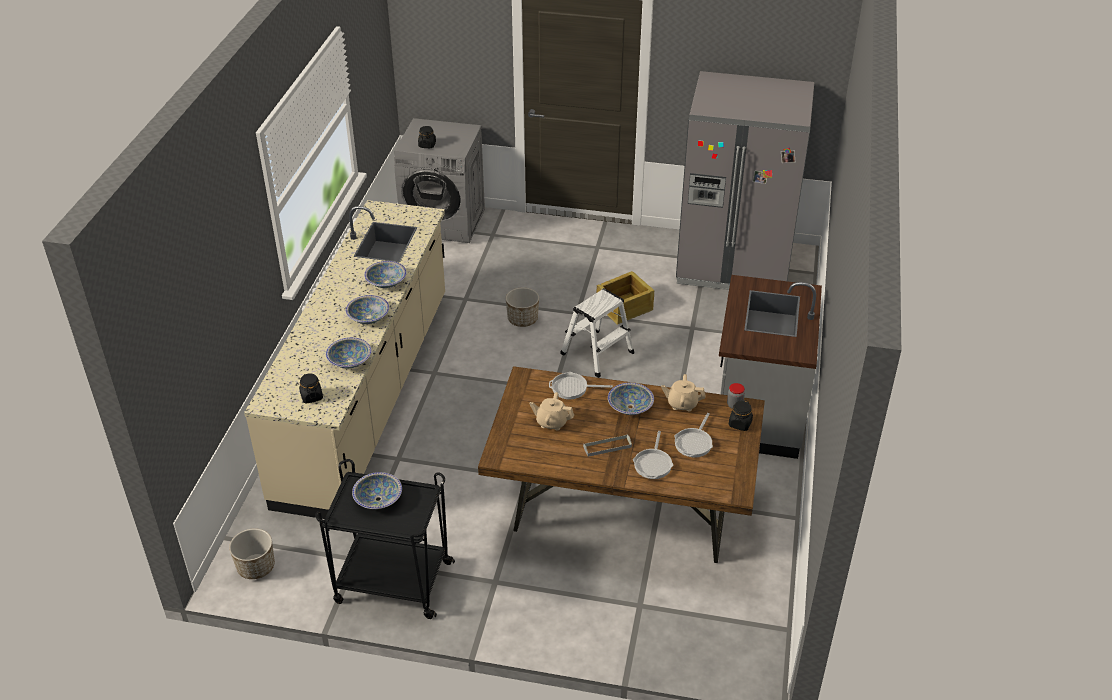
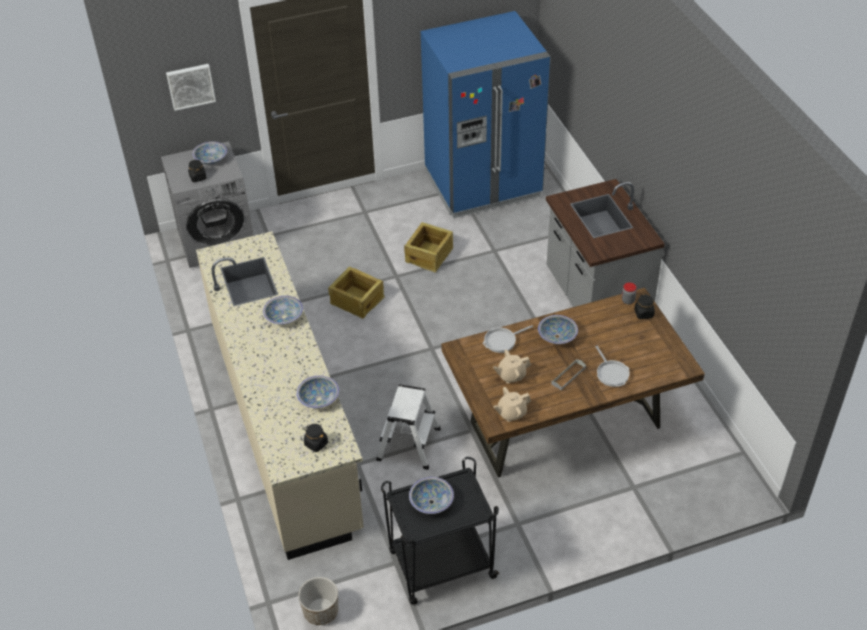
camera: 30 degrees left, 5 degrees up
(368, 317) = (298, 354): bowl -> bowl (211, 159)
(452, 54) = (190, 86): none -> picture
(523, 319) = (357, 300): planter -> crate
(597, 353) = (439, 303): white step ladder -> white step ladder (408, 444)
(682, 404) = (591, 316): beige teapot -> beige teapot (511, 413)
(694, 443) = (625, 343): frying pan -> none
(733, 265) = (483, 185): grey fridge -> blue fridge

